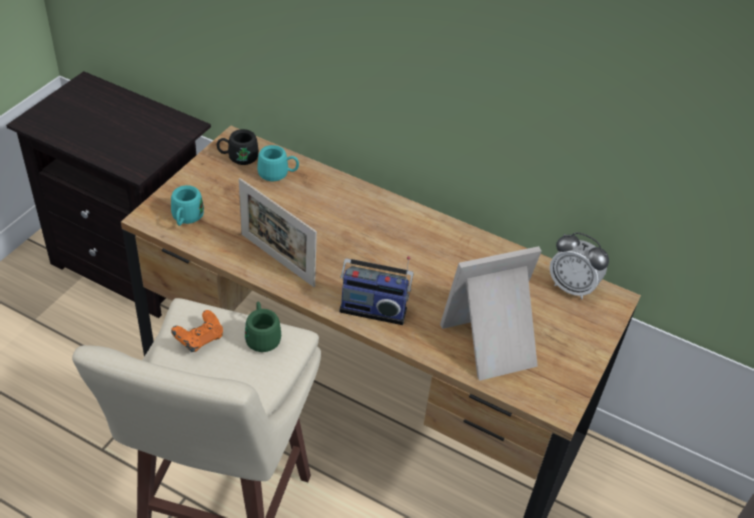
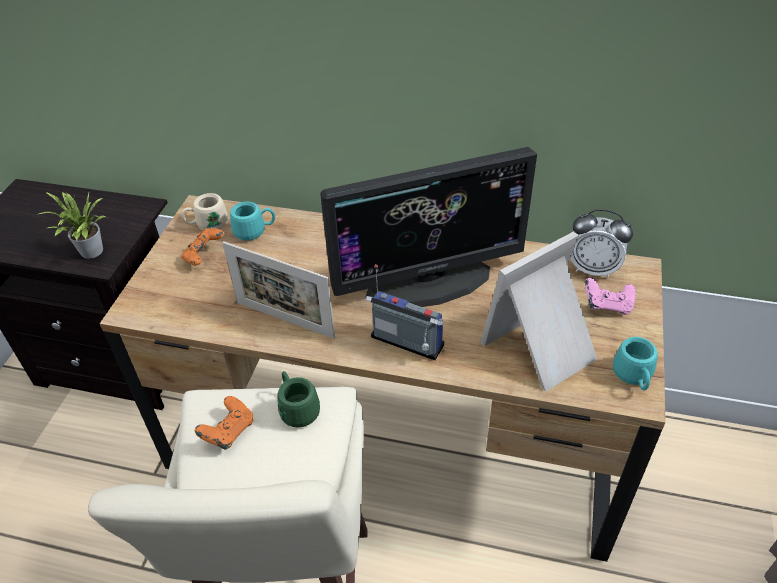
camera: 10 degrees left, 0 degrees up
(129, 157) = (89, 253): none -> potted plant
(186, 219) = (171, 302): turquoise mug -> turquoise mug (633, 378)
(226, 185) = (204, 256): none -> orange game controller
(238, 158) = (207, 225): black mug -> beige mug
(373, 308) = (405, 344): radio -> radio turned 150 degrees counterclockwise
(416, 259) = (428, 281): none -> monitor
(569, 323) = (607, 305): none -> pink game controller

